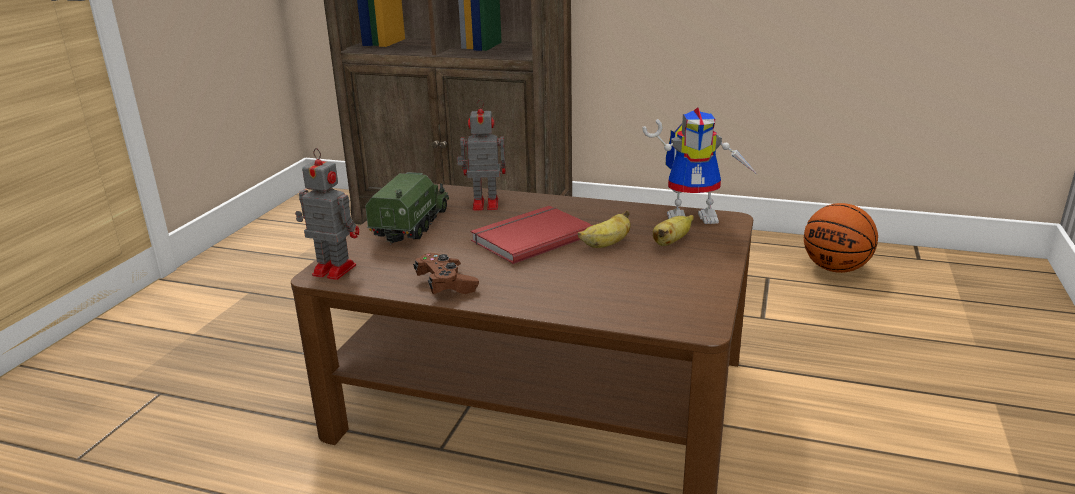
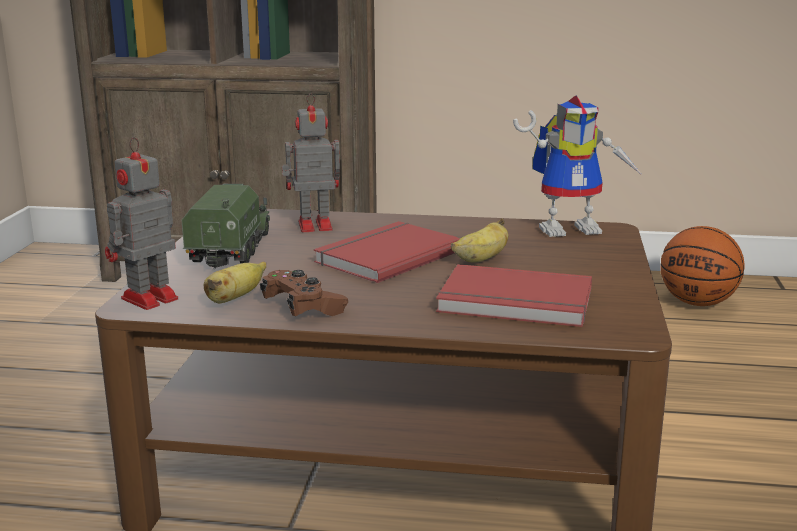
camera: 10 degrees left, 5 degrees down
(332, 270) = (147, 299): toy robot -> toy robot turned 60 degrees counterclockwise
(616, 290) = (515, 303): none -> red book
(671, 242) = (556, 254): banana -> banana (235, 298)

